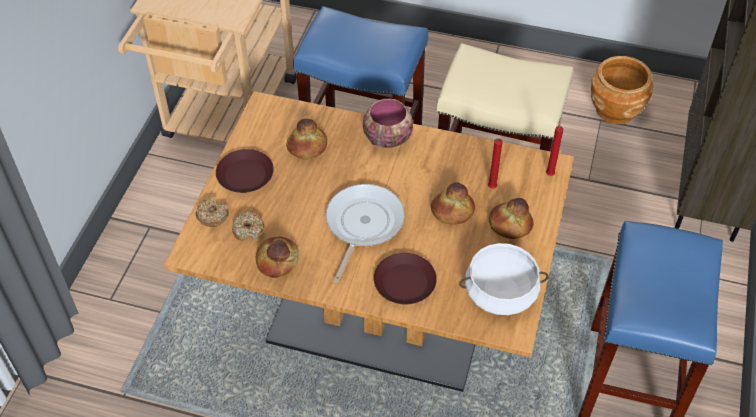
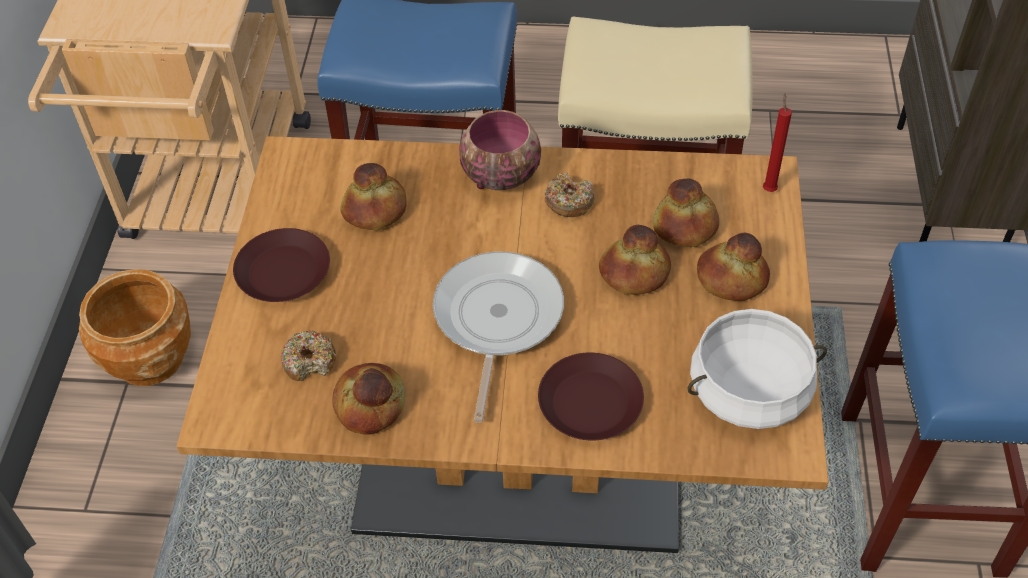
camera: 10 degrees left, 0 degrees up
(212, 216) = (243, 348): donut -> donut (569, 201)
(491, 188) = (684, 226): red candle -> bread
(615, 110) = (787, 93): brown planter -> brown planter (150, 358)

